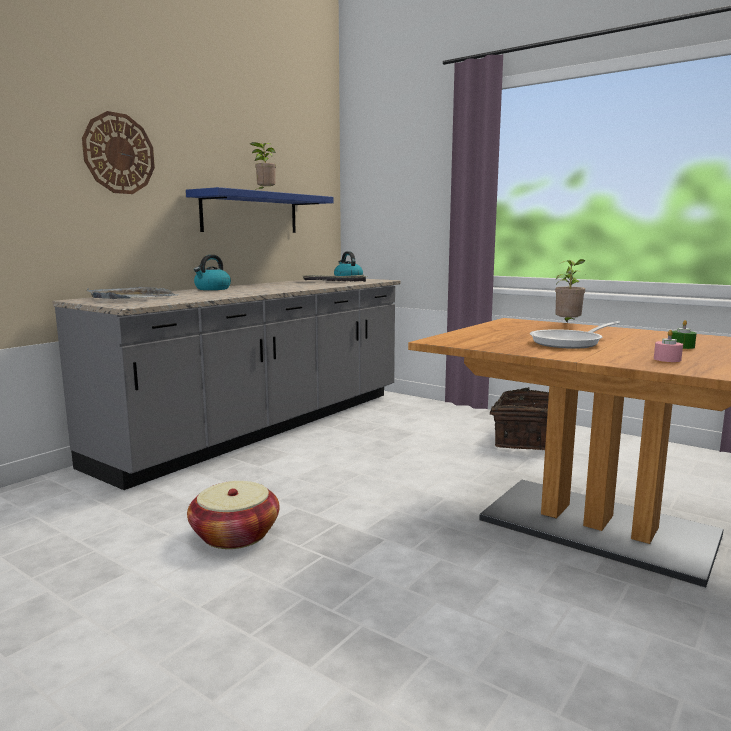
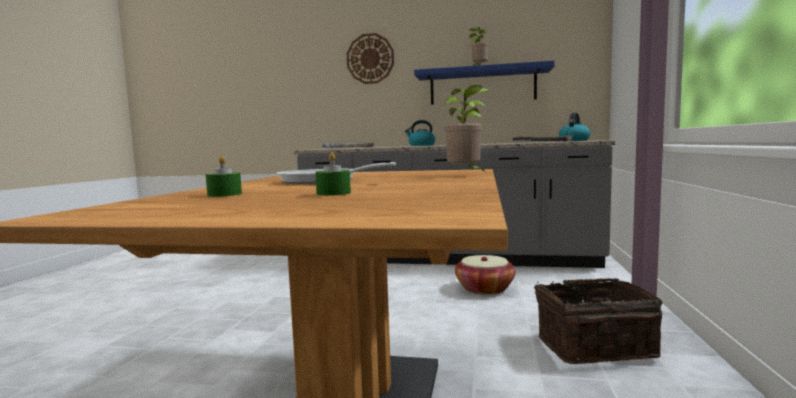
camera: 65 degrees right, 5 degrees down
(235, 535) = (262, 294): basket -> basket (485, 288)
(667, 359) = (224, 194): pink candle -> green candle

